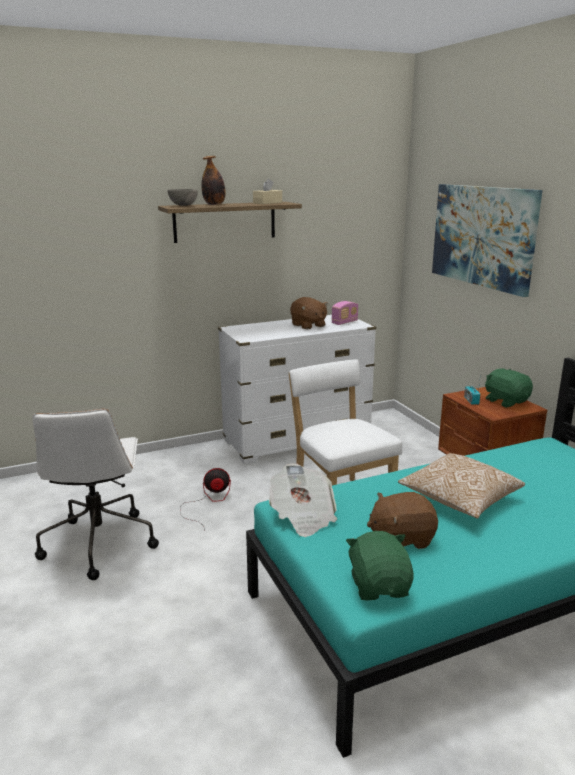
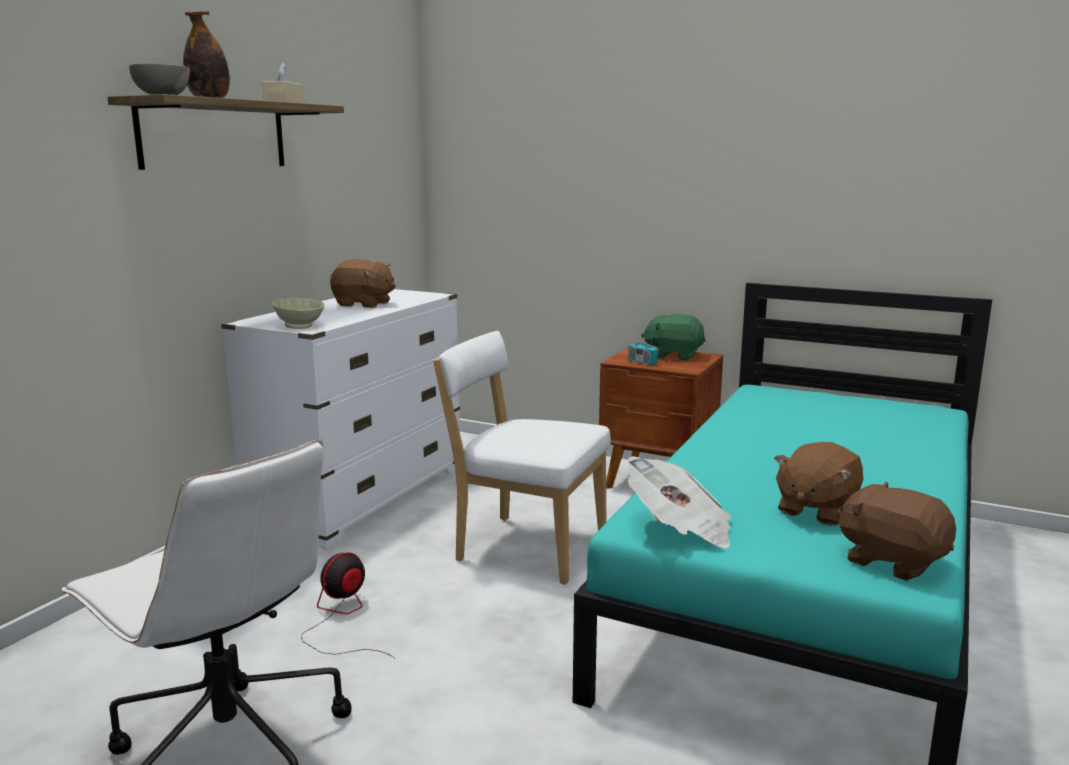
camera: 40 degrees left, 5 degrees down
(245, 336) = (299, 327): none -> beige bowl
(344, 322) = (405, 295): radio -> none
(379, 586) = (892, 561): green plush toy -> brown plush toy
(459, 499) = (789, 457): pillow -> none
(482, 236) = (581, 153): picture -> none

